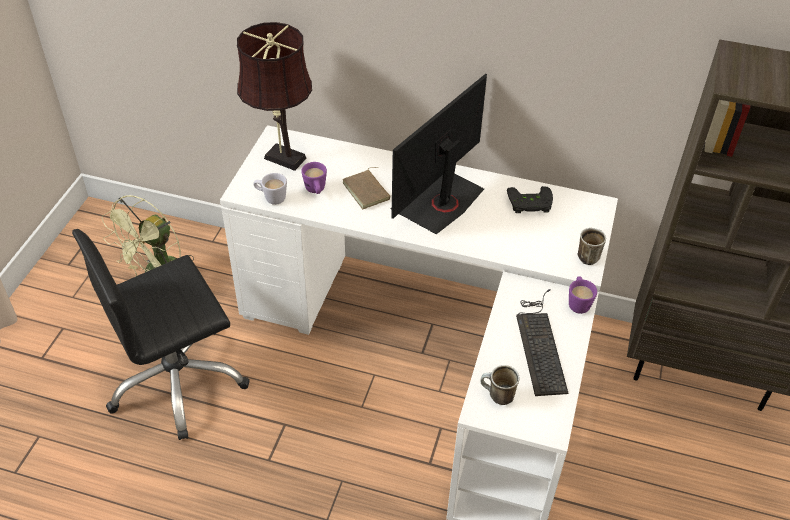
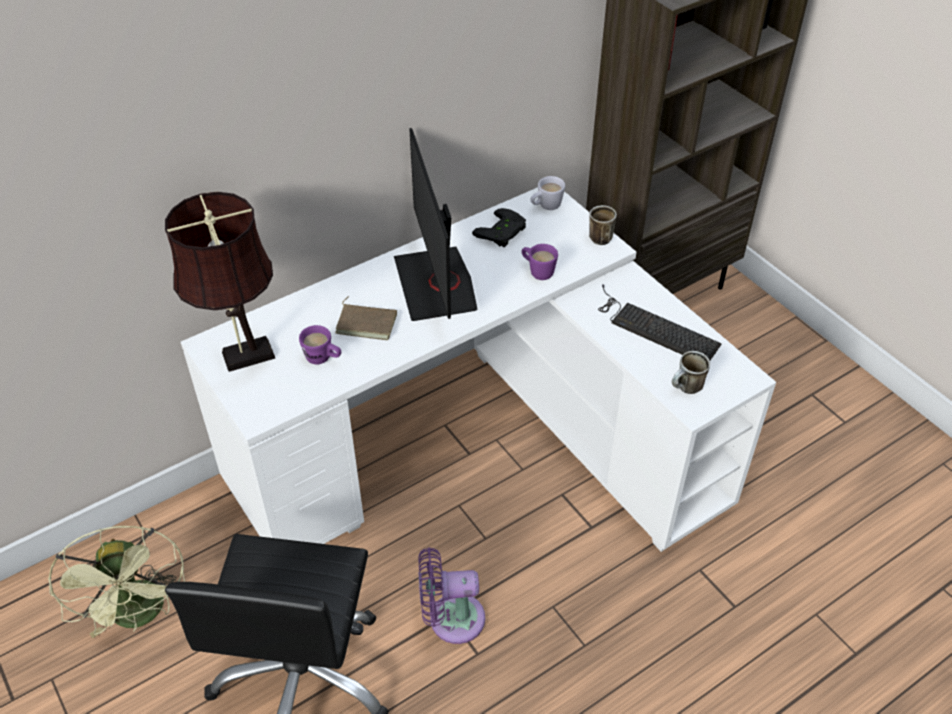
camera: 50 degrees left, 0 degrees up
(271, 198) = (293, 398): white mug -> white mug (545, 206)
(282, 428) = (450, 619): none -> purple fan
(578, 302) = (632, 278): purple mug -> purple mug (537, 271)

